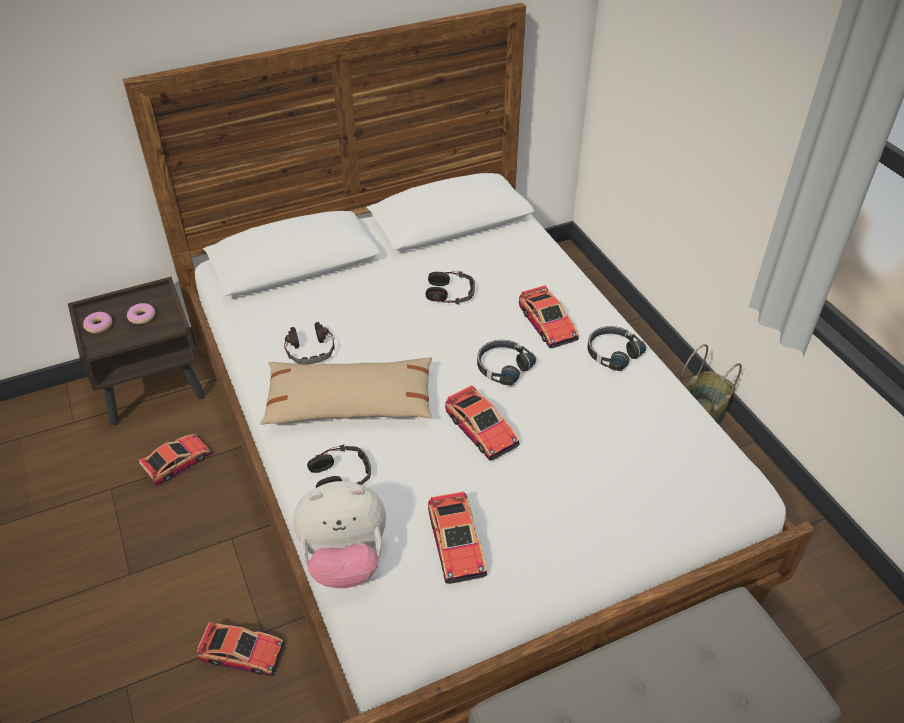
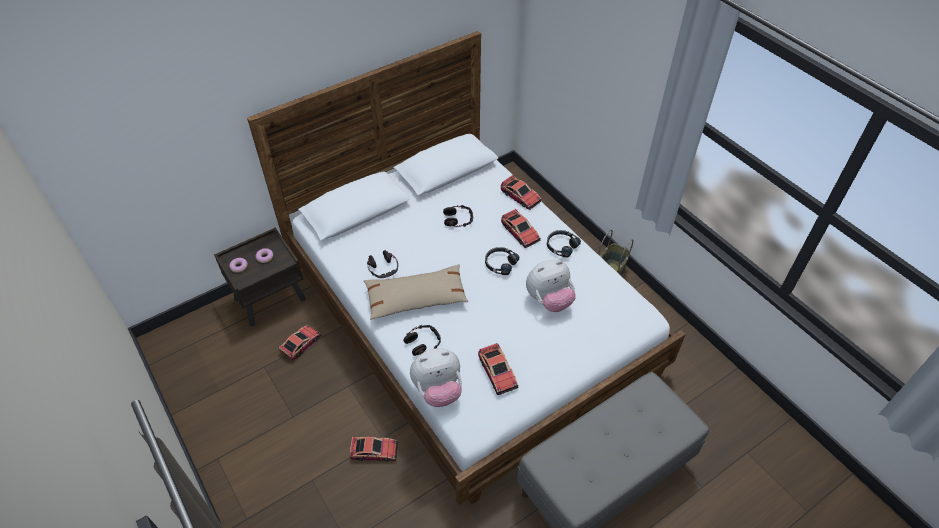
camera: 10 degrees left, 5 degrees up
(482, 429) = (496, 304): toy car -> toy car (520, 196)
(574, 436) = (549, 300): none -> plush toy

